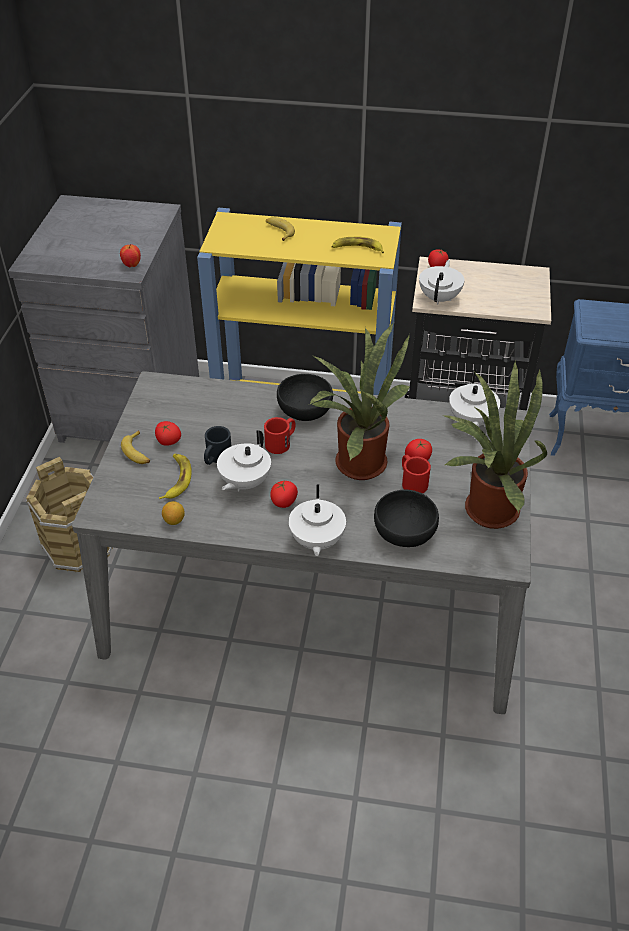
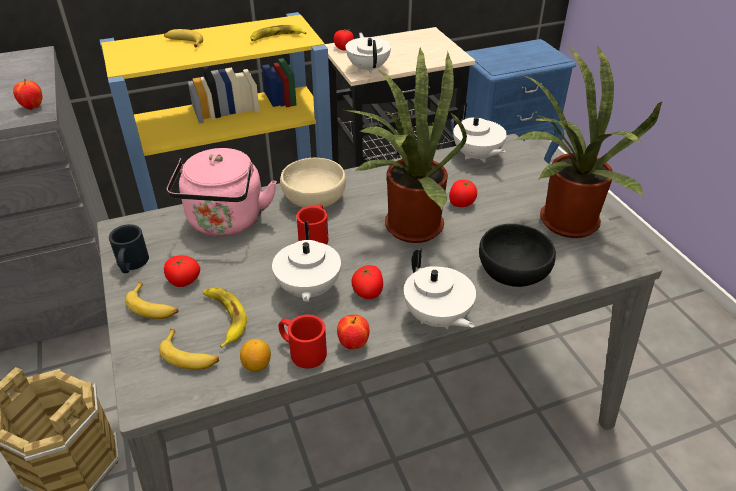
camera: 30 degrees left, 5 degrees down
(139, 496) = (190, 356): none -> banana
(216, 458) = (255, 277): black mug -> black mug (131, 264)
(226, 406) = (226, 223): none -> pink kettle
(244, 534) = (353, 344): none -> apple
(305, 410) = (315, 199): black bowl -> beige bowl
(412, 481) = (475, 224): red mug -> red mug (302, 350)

